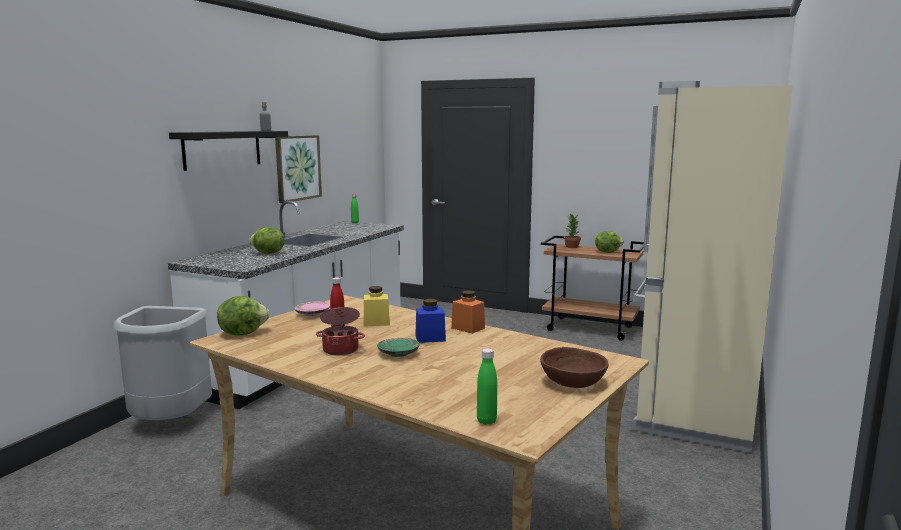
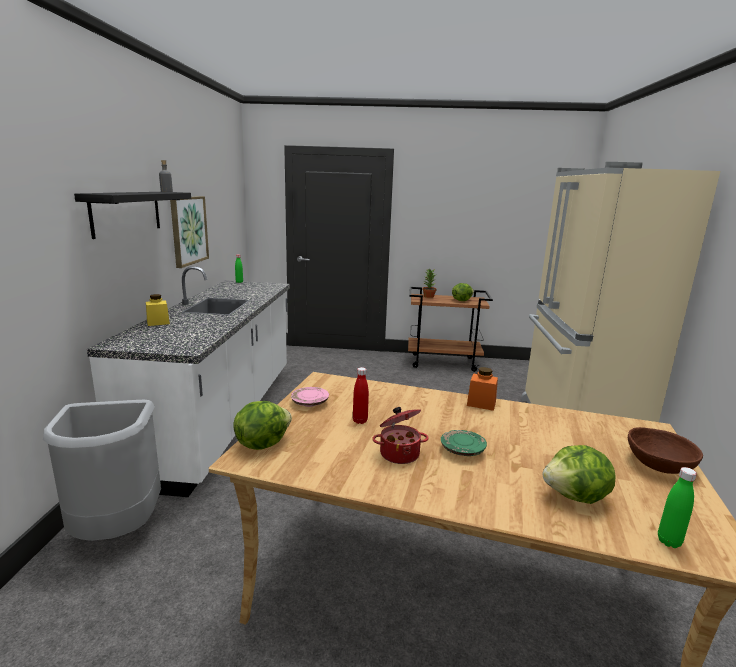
camera: 20 degrees left, 5 degrees up
(267, 253) = (195, 327): lettuce -> lettuce (576, 497)
(376, 322) = (389, 407): yellow jar -> yellow jar (158, 322)
(430, 338) = (465, 422): blue jar -> none

